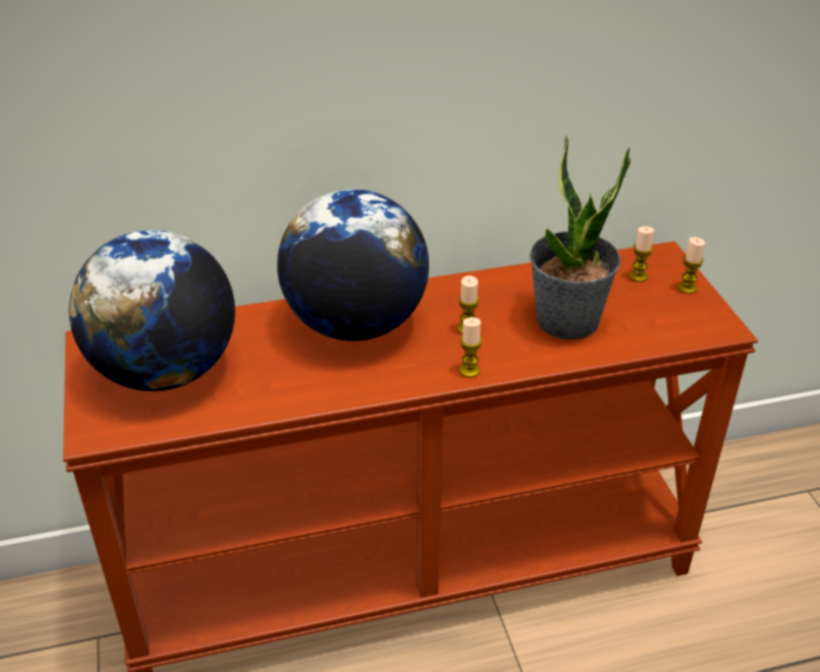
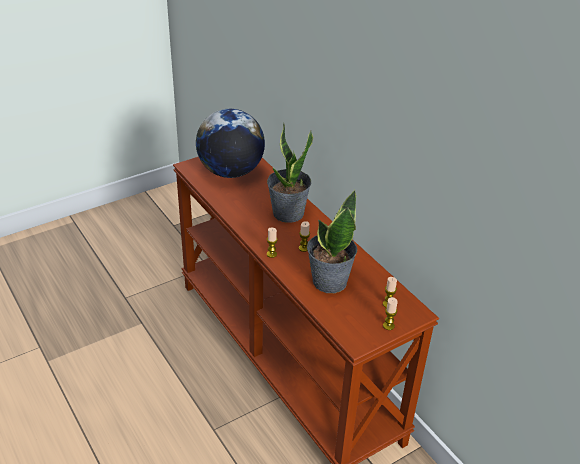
camera: 70 degrees right, 0 degrees up
(355, 325) = (288, 213): globe -> potted plant

